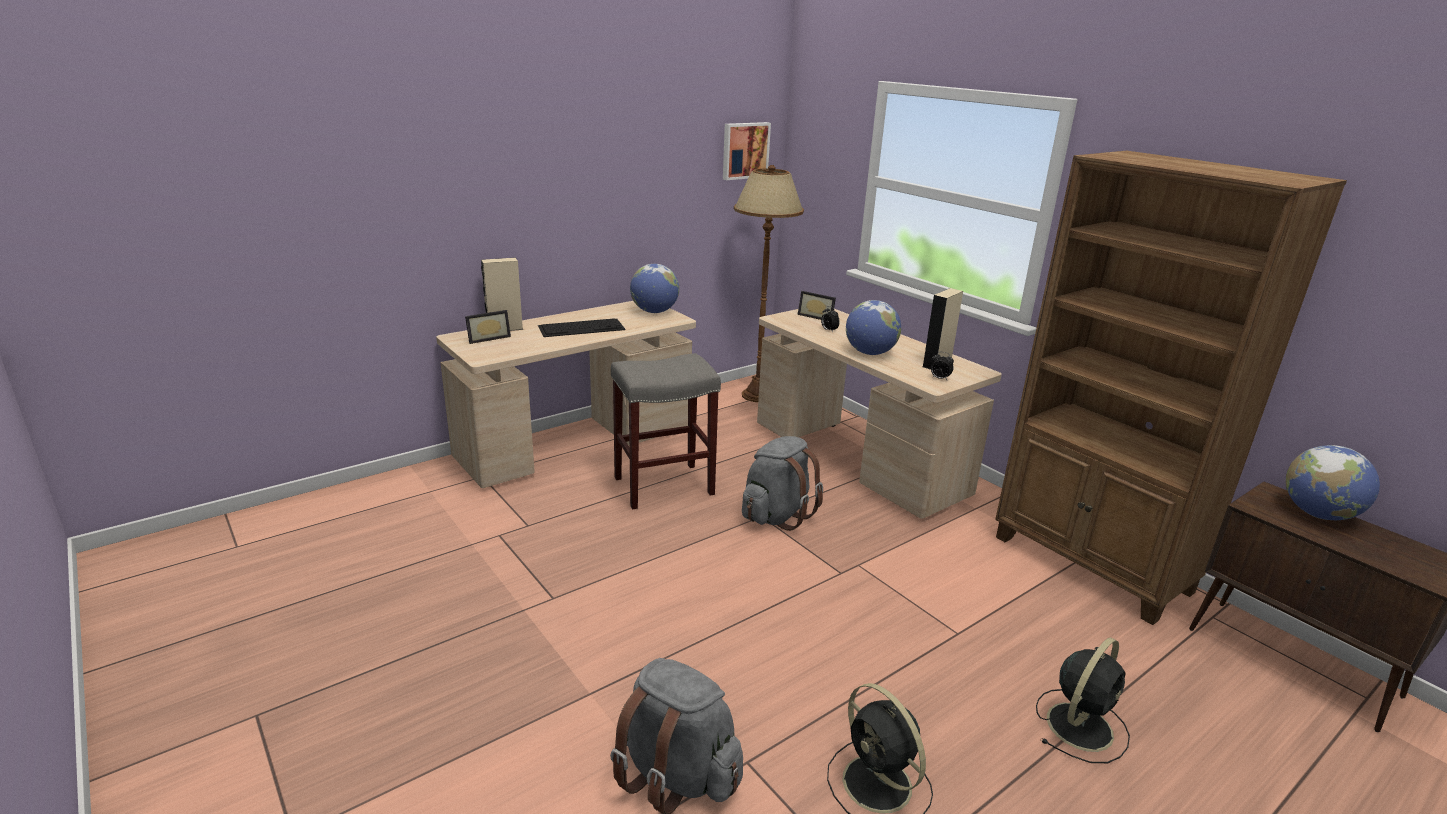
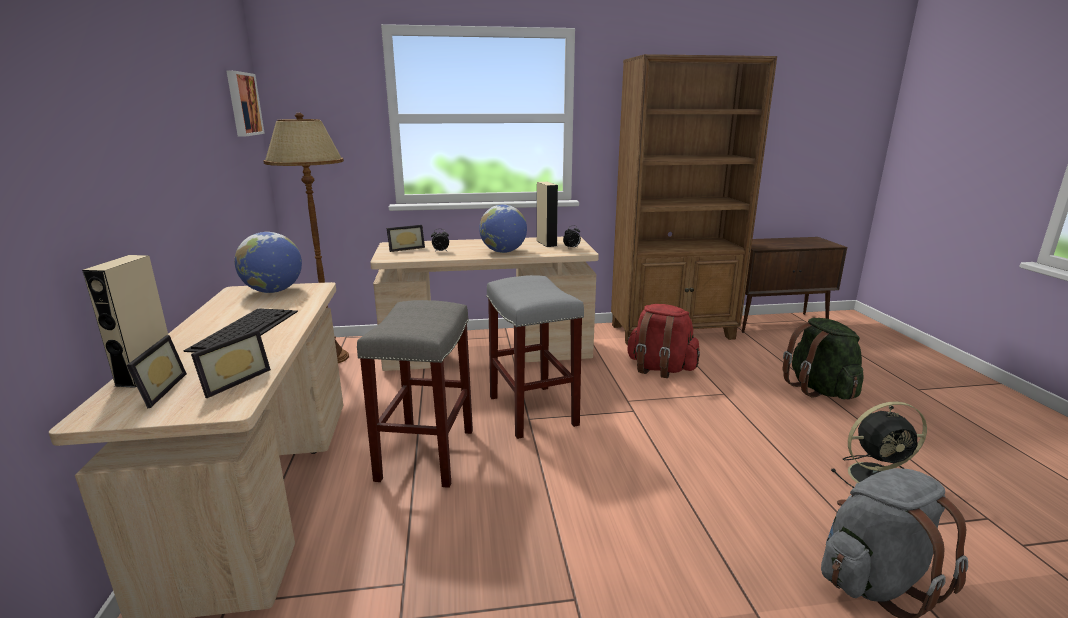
camera: 60 degrees left, 5 degrees down
(511, 349) = (232, 381): none -> picture frame
(777, 515) = (534, 411): grey backpack -> grey stool
(963, 573) = (660, 369): none -> red backpack
(1080, 725) = (819, 389): black fan -> green backpack
(1318, 514) = (768, 241): globe -> none

